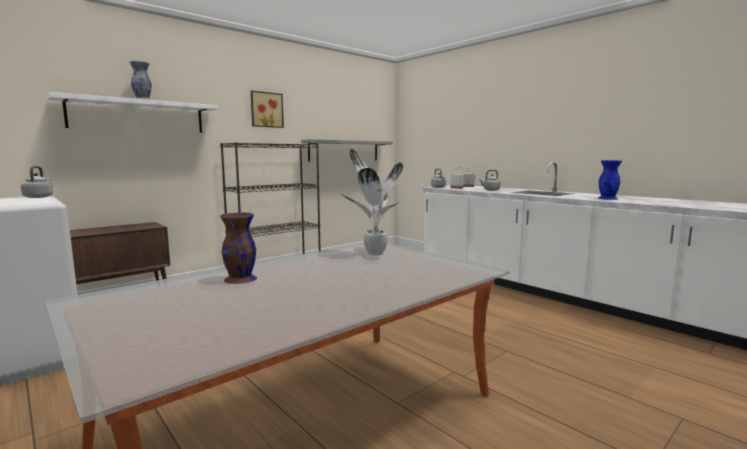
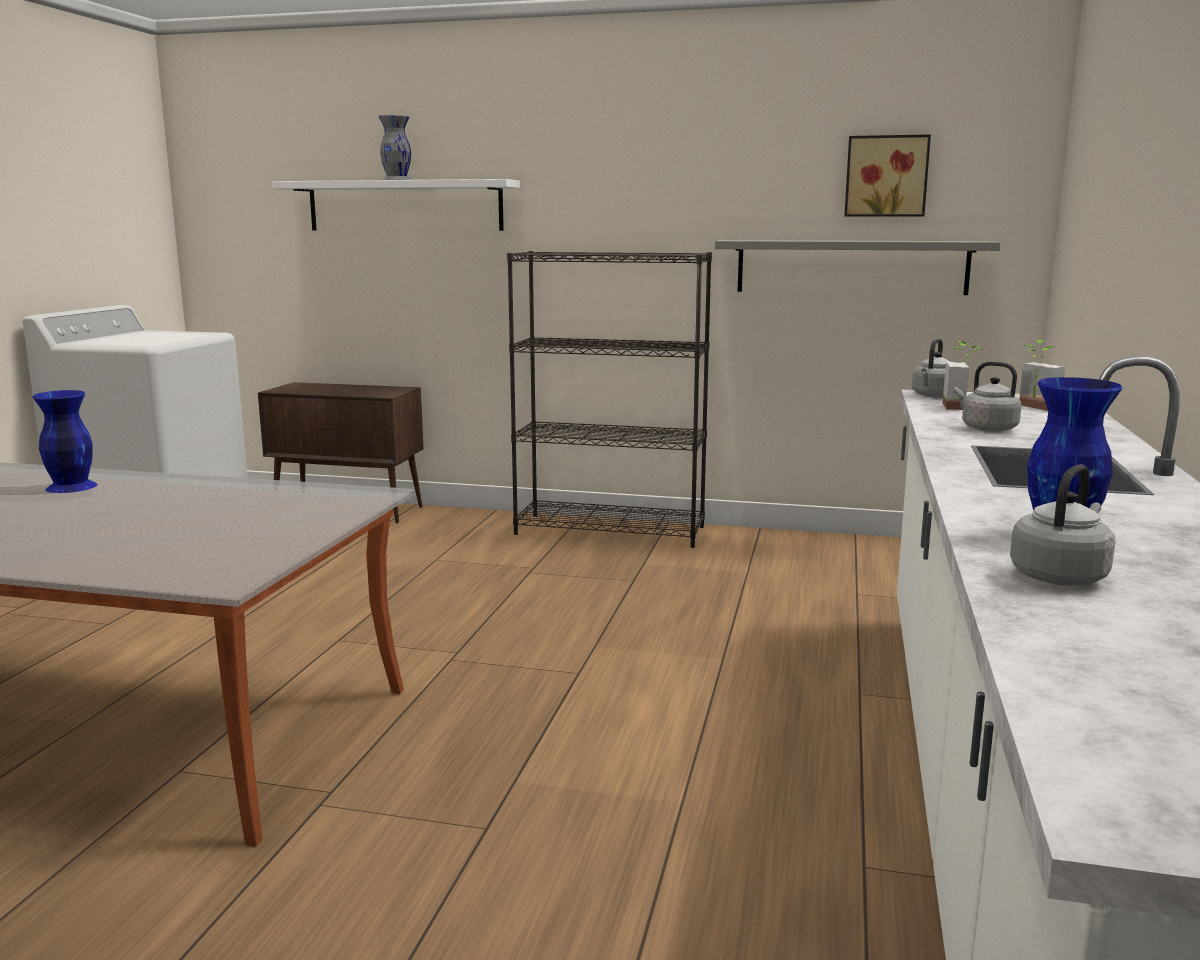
camera: 55 degrees right, 5 degrees up
(39, 197) = (202, 334): grey kettle -> grey kettle (1060, 576)
(240, 279) = (70, 487): brown vase -> blue vase
(266, 110) = (637, 176): picture -> picture (886, 176)
(374, 253) = (295, 504): potted plant -> none

